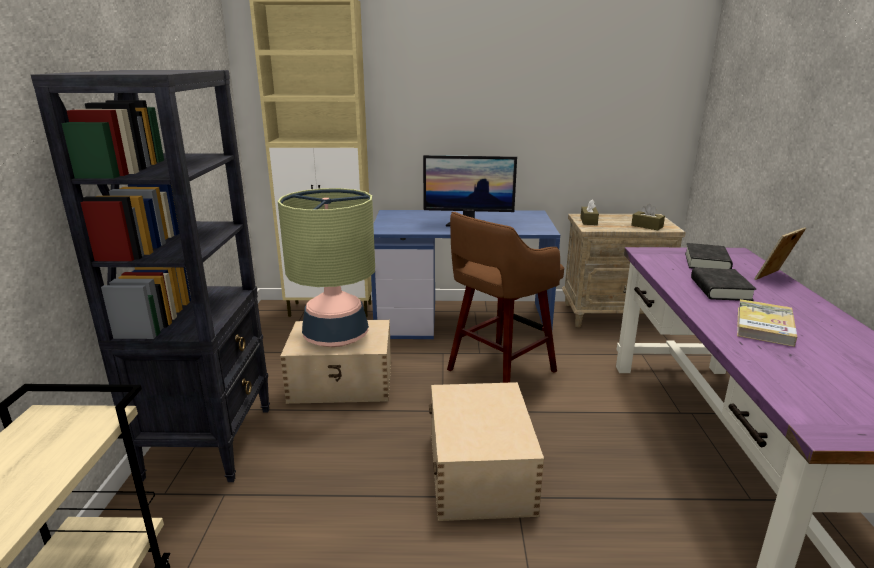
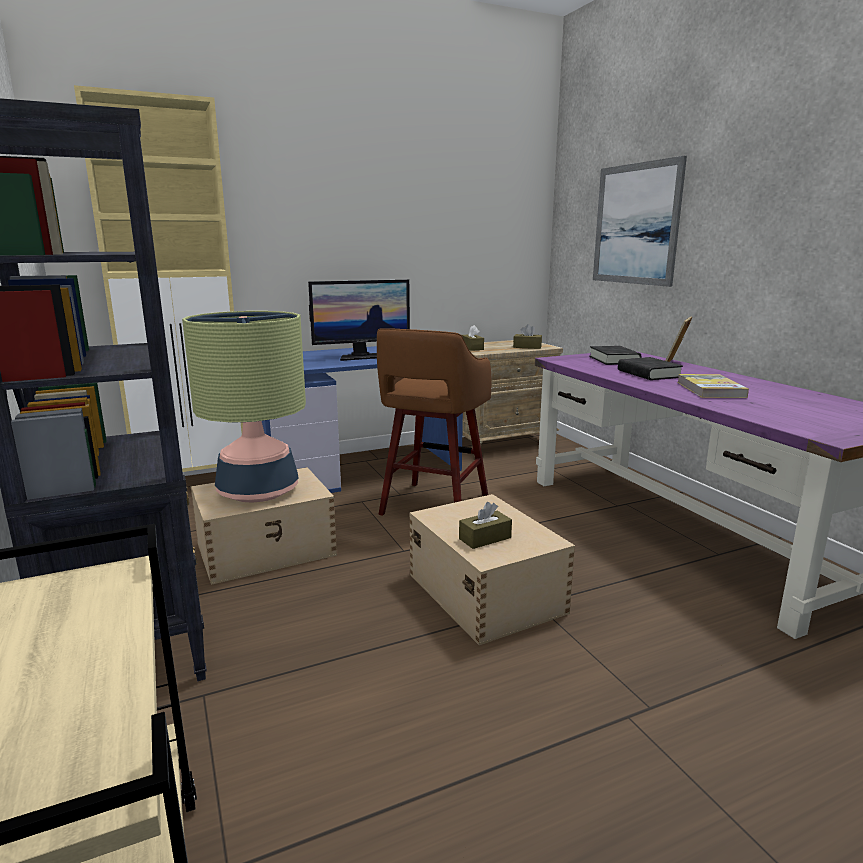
camera: 25 degrees left, 5 degrees down
(470, 428) = (485, 538): none -> brown tissue box
(773, 111) = (636, 224): none -> picture

